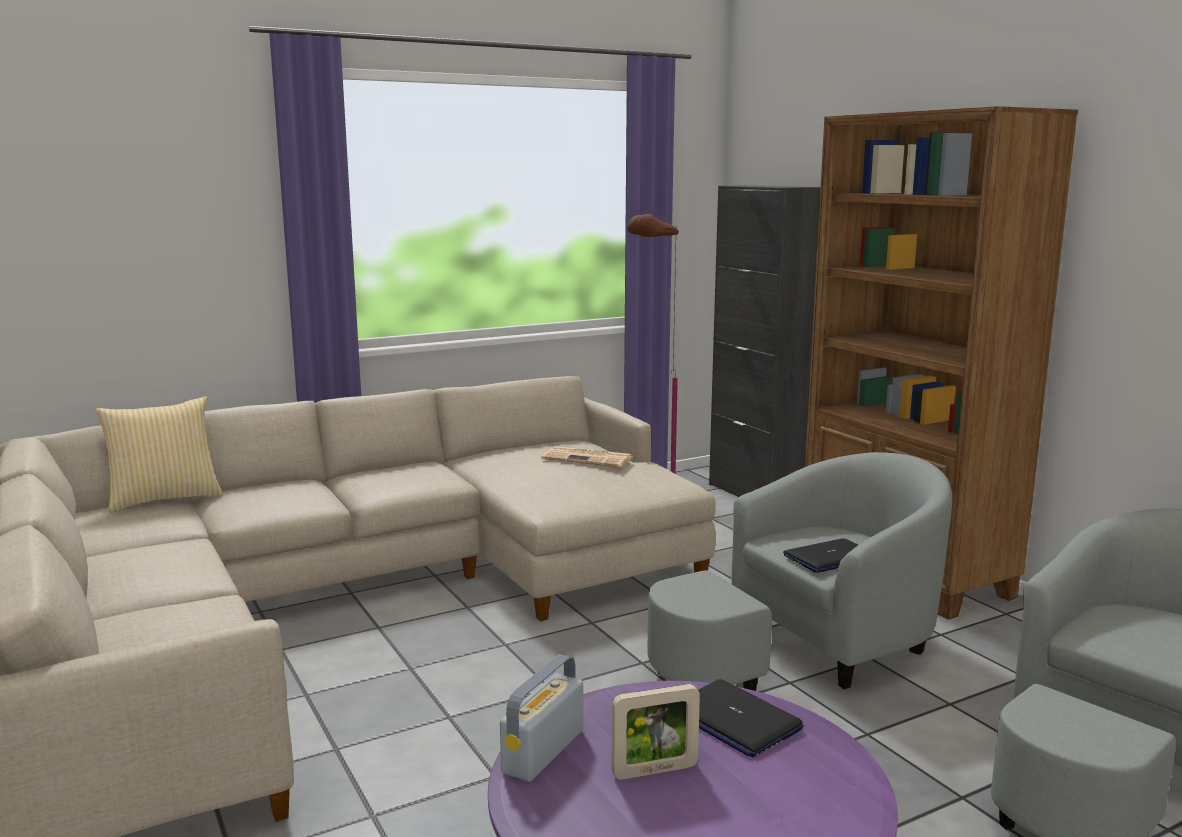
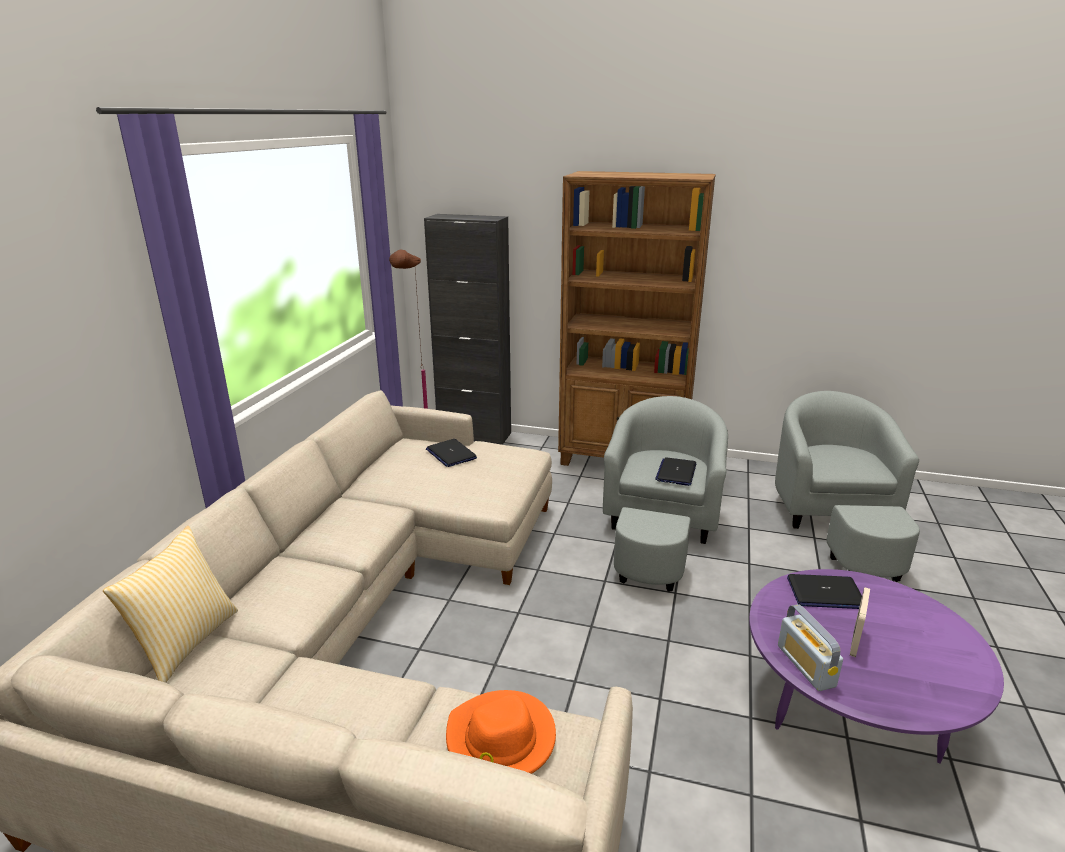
camera: 45 degrees left, 10 degrees up
(182, 631) = (500, 740): none -> orange hat
(589, 458) = (451, 454): newspaper -> laptop

